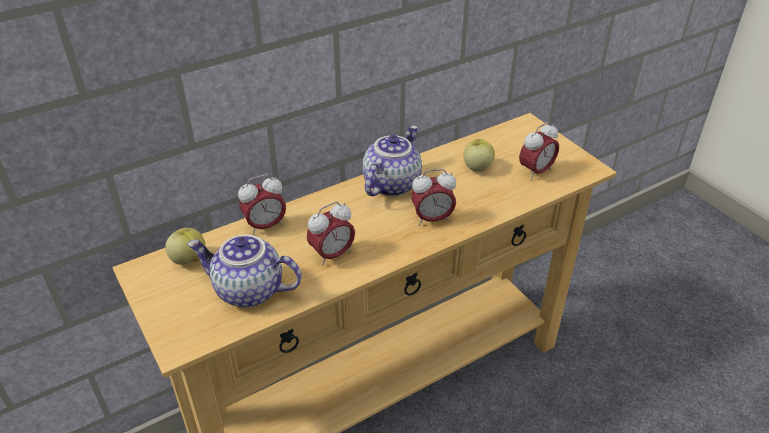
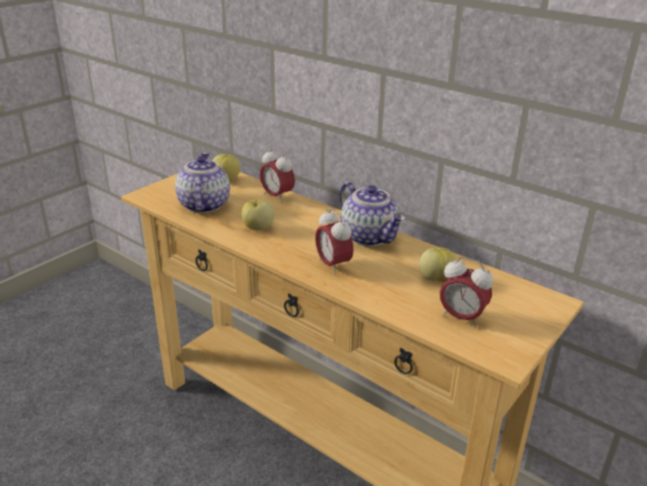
camera: 70 degrees right, 10 degrees down
(332, 255) = (258, 228): alarm clock -> apple
(391, 183) = (370, 237): teapot -> teapot turned 45 degrees clockwise

